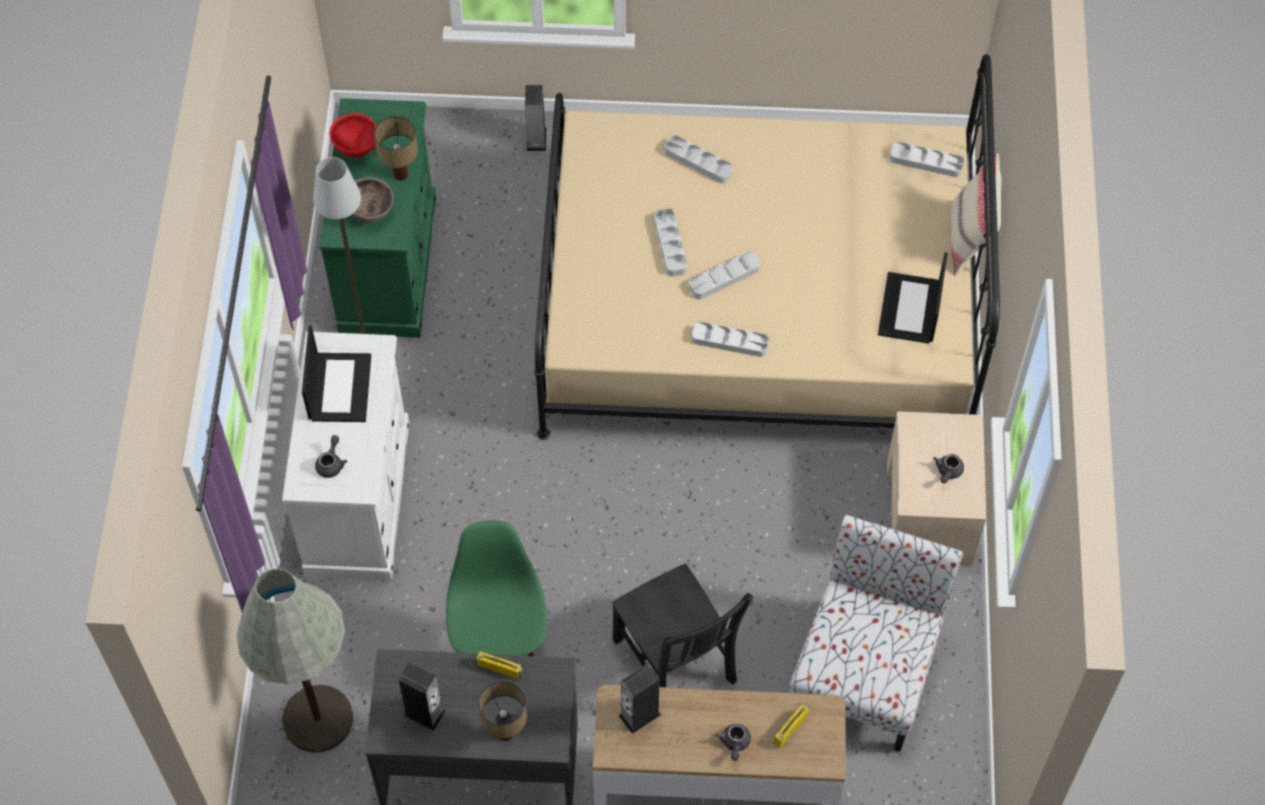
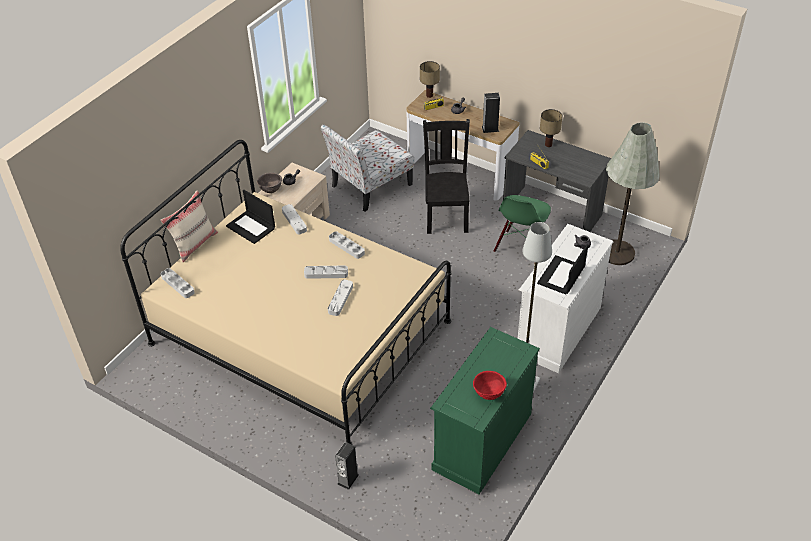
camera: 150 degrees left, 15 degrees down
(371, 213) = (500, 353): brown bowl -> brown bowl (271, 190)
(401, 175) = (470, 368): table lamp -> table lamp (429, 95)
(424, 712) = (579, 161): speaker -> none
(698, 162) = (292, 333): grey tray -> grey tray (294, 221)
(910, 309) = (251, 227): laptop -> laptop turned 90 degrees clockwise

